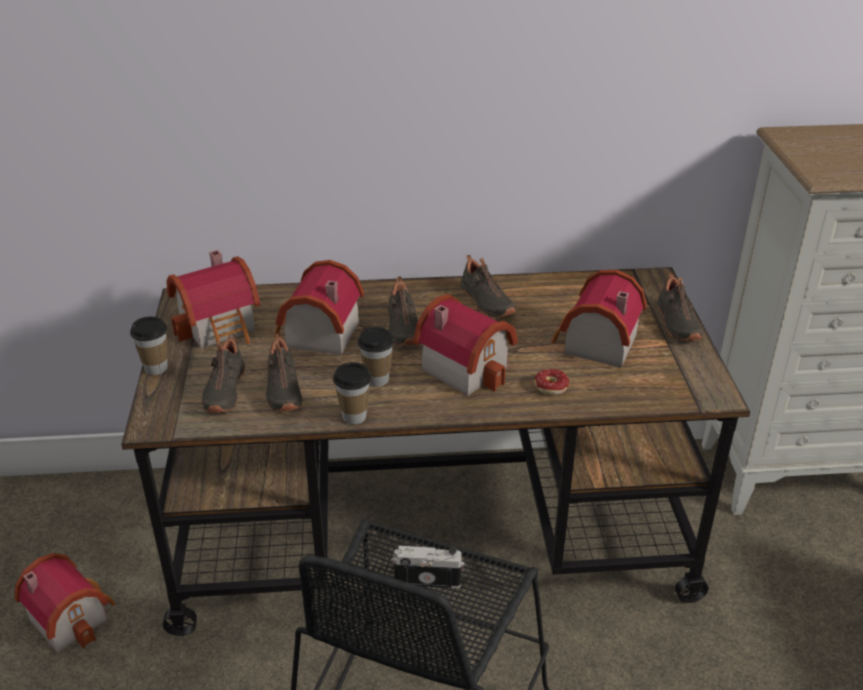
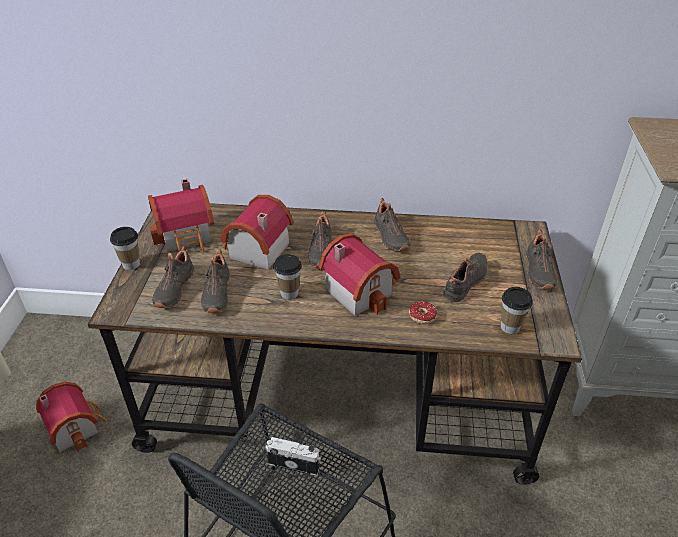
camera: 10 degrees right, 5 degrees up
(354, 416) = (263, 323): cup -> cup (510, 327)
(594, 344) = (466, 283): toy house -> black shoe

